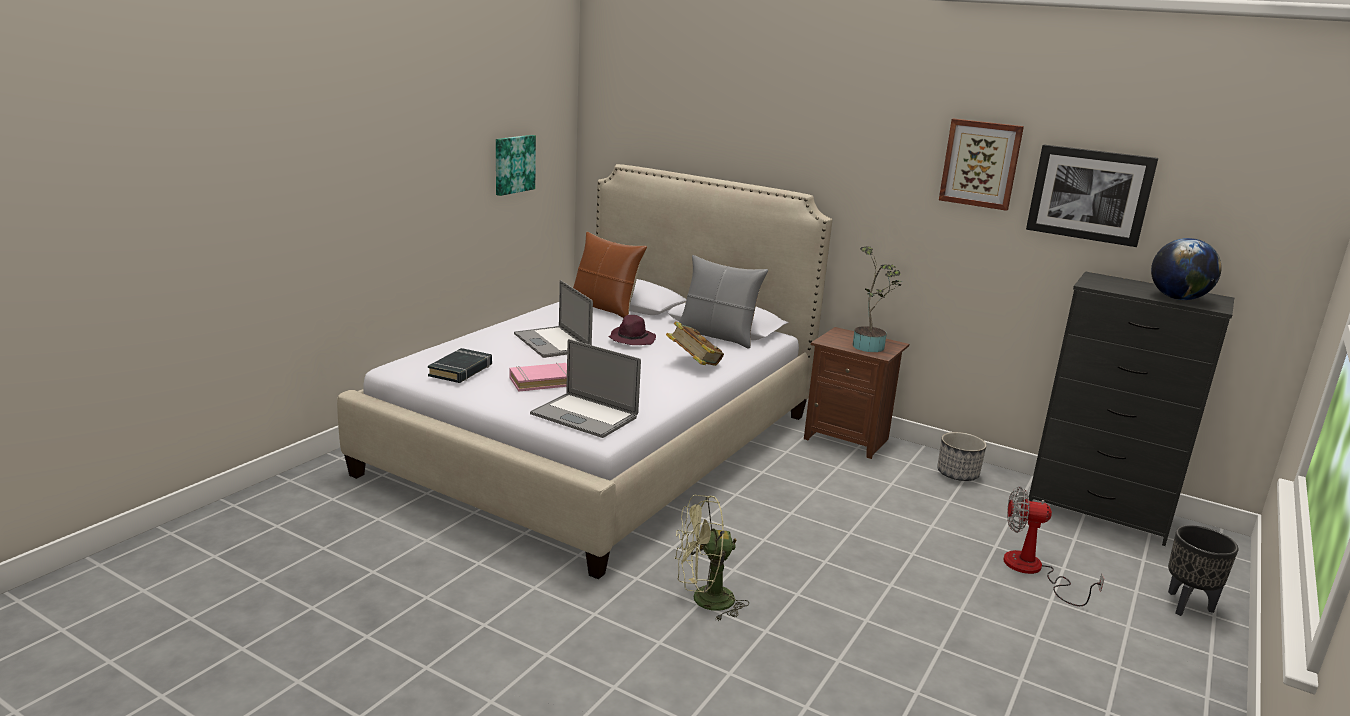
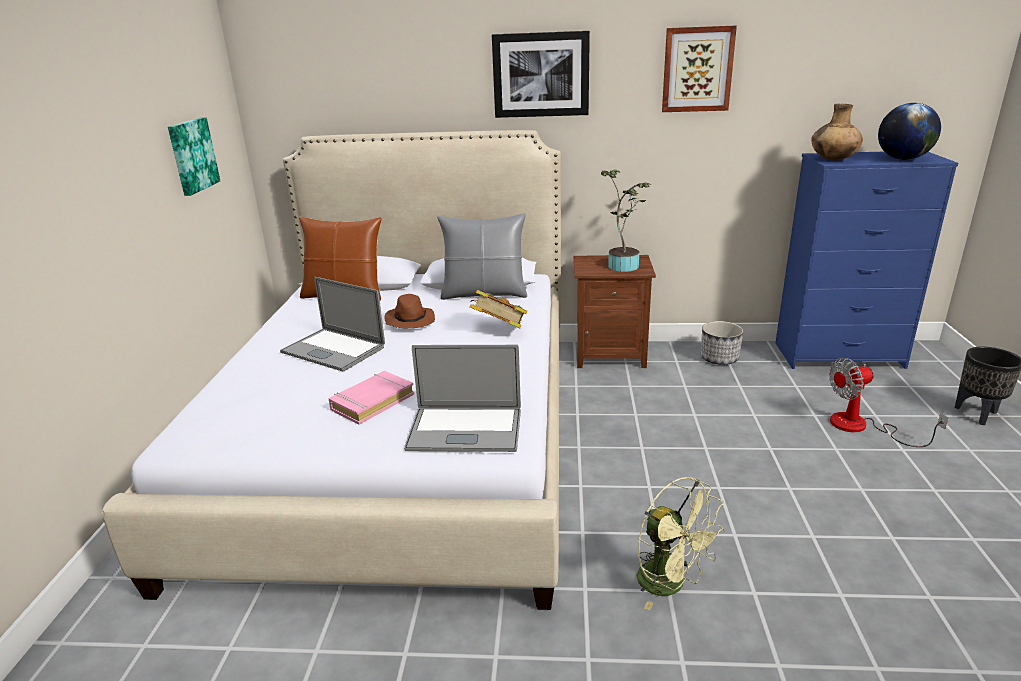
camera: 25 degrees left, 5 degrees up
(461, 370) = (265, 420): black book -> none
(631, 339) = (409, 321): purple hat -> brown hat
(704, 601) = (670, 584): green fan -> green fan turned 90 degrees counterclockwise
(1089, 194) = (799, 82): picture -> picture (541, 75)
(1098, 283) = (833, 160): none -> brown vase
(1100, 511) = (839, 355): black dresser -> blue dresser

